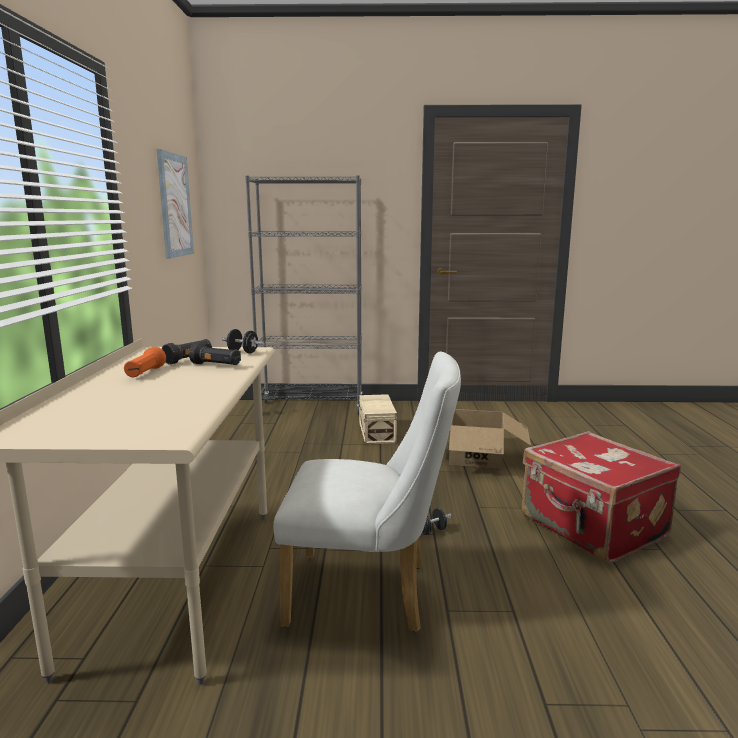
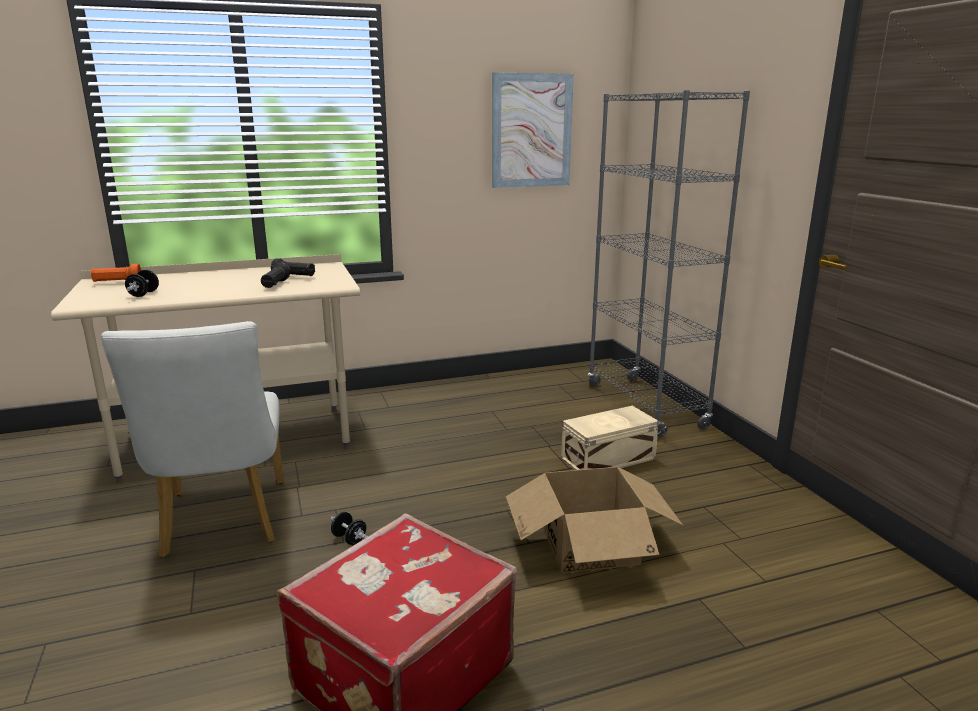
camera: 70 degrees right, 5 degrees up
(145, 373) = (245, 276): orange flashlight -> orange flashlight (117, 282)
(243, 352) = (329, 283): black dumbbell -> black dumbbell (144, 294)

